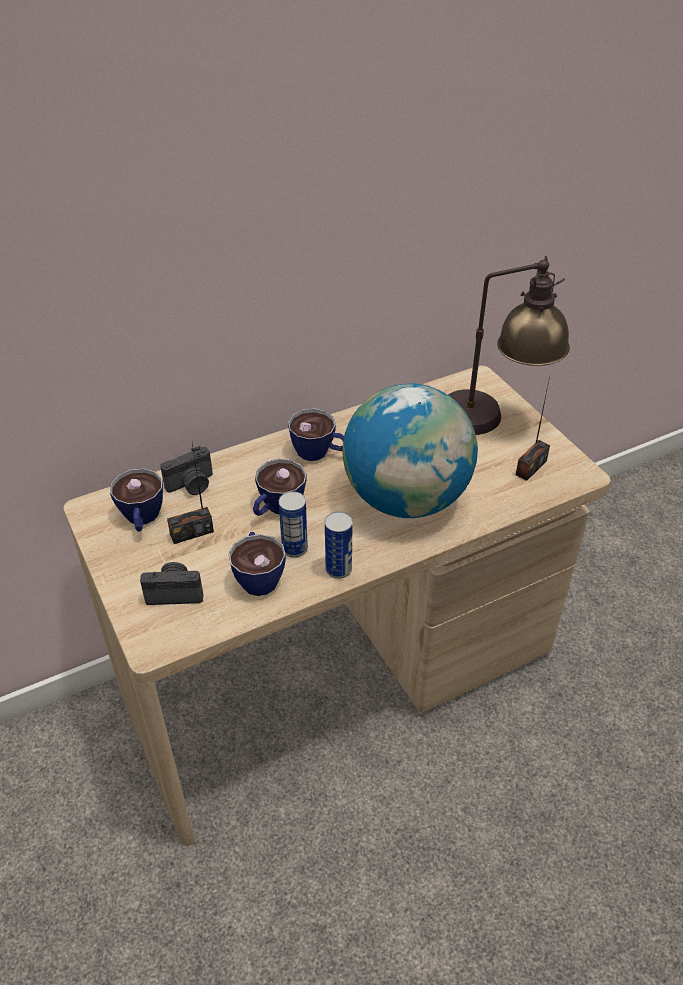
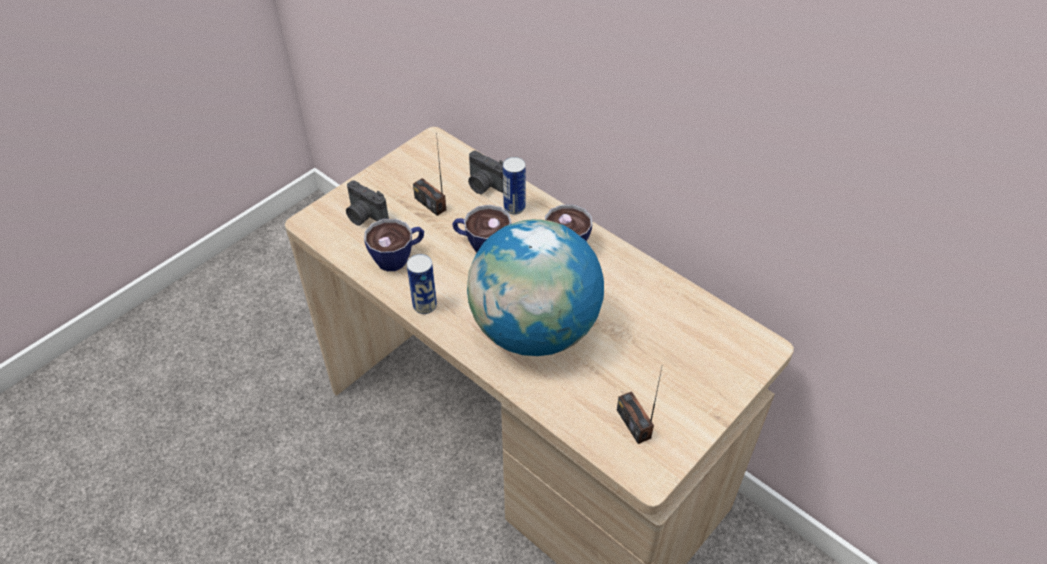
camera: 70 degrees right, 5 degrees up
(142, 519) = (433, 172): cup -> none
(175, 592) = (364, 216): camera -> camera turned 150 degrees clockwise
(294, 549) = (438, 270): can -> can (514, 207)
(494, 420) = (696, 375): table lamp -> none
(530, 467) = (634, 424): radio -> radio turned 45 degrees clockwise

